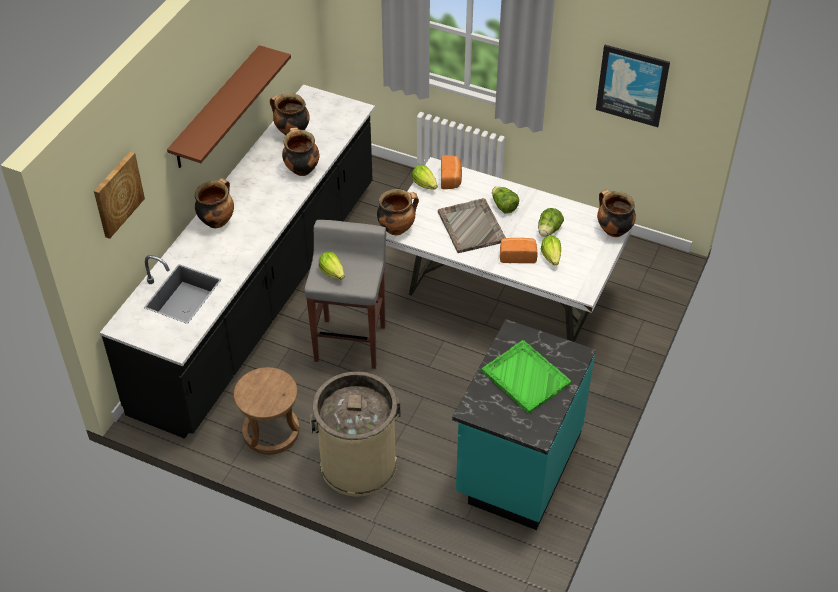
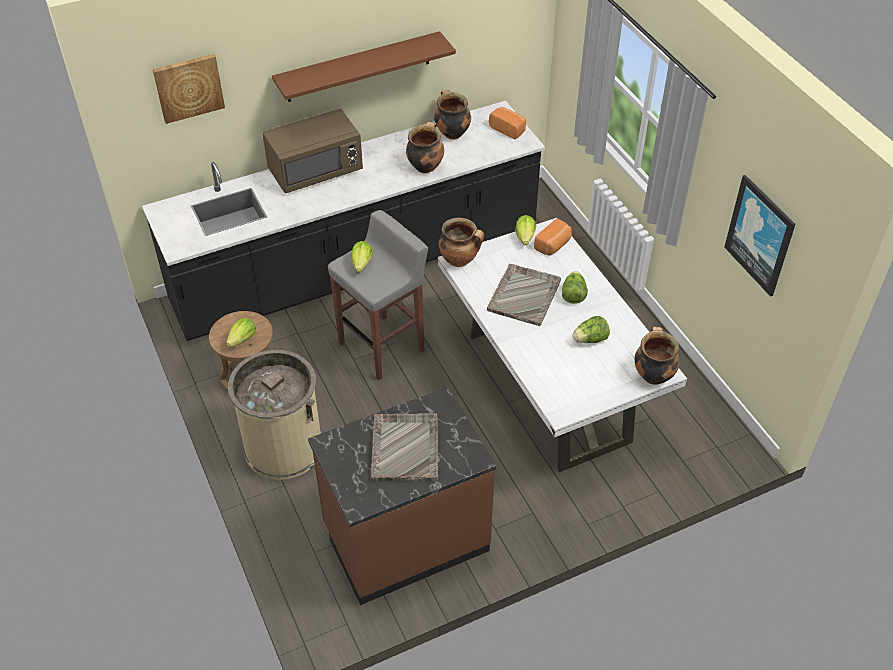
camera: 40 degrees right, 0 degrees up
(217, 221) = (315, 171): cooking pot -> brown microwave
(517, 256) = (536, 344): bread -> bread (508, 129)
(517, 464) = (405, 538): turquoise counter -> brown counter
(525, 377) = (405, 447): green tray -> grey tray
(551, 257) = (566, 363): lettuce -> lettuce (242, 339)

